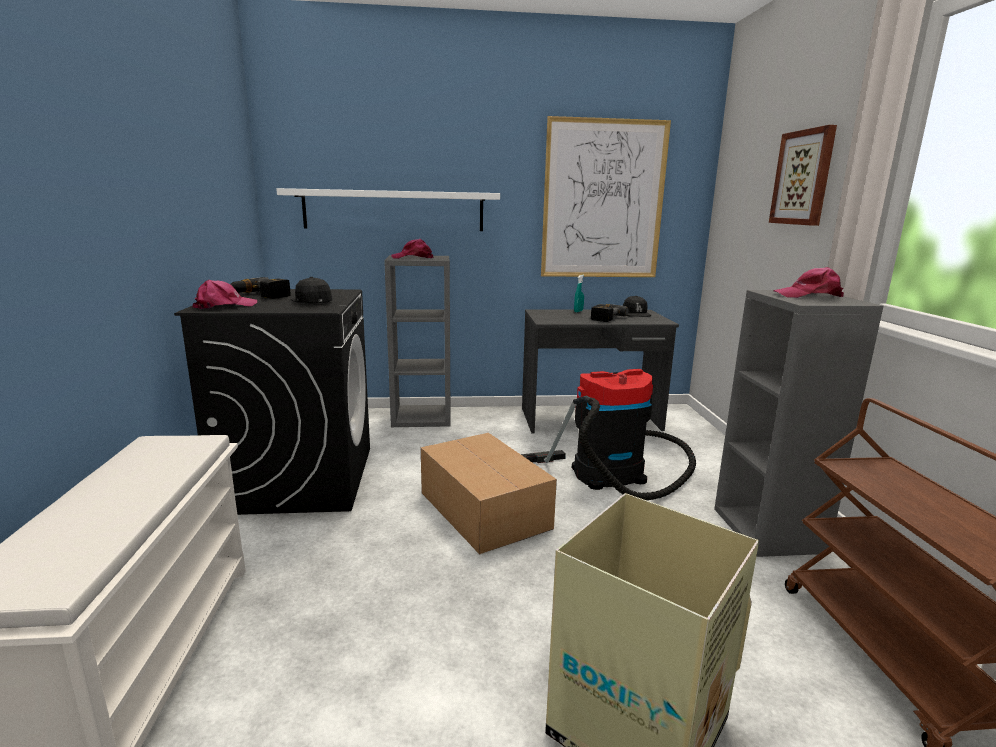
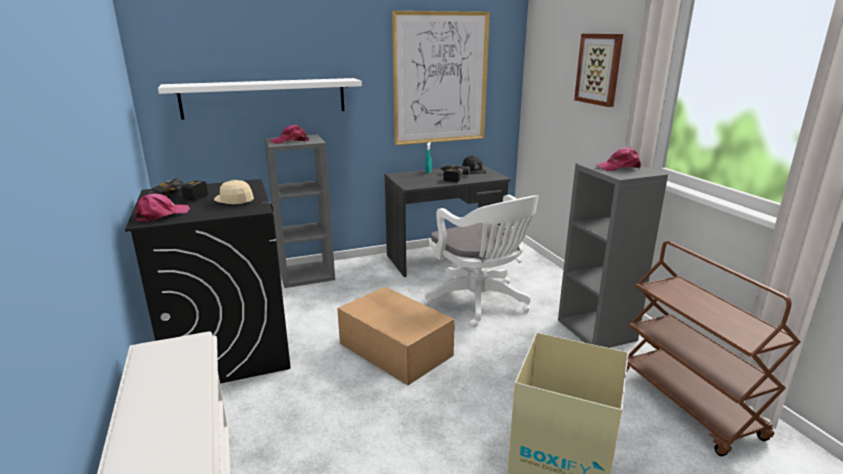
camera: 15 degrees left, 5 degrees up
(312, 301) = (234, 200): black cap -> beige cap
(615, 473) = (480, 302): vacuum cleaner -> white office chair

